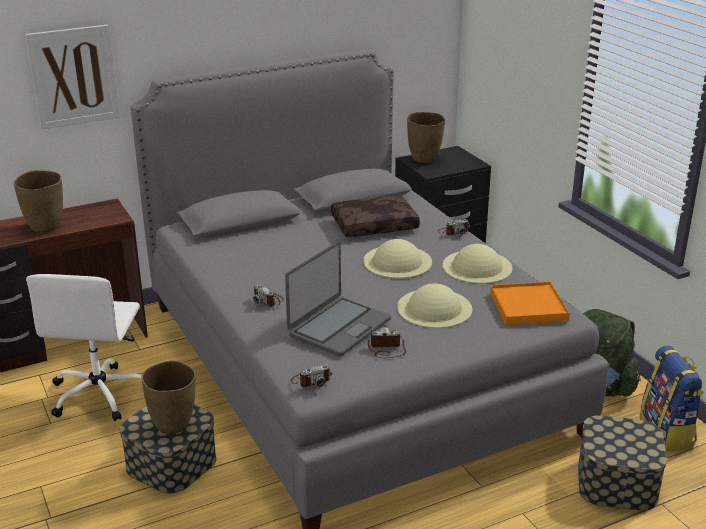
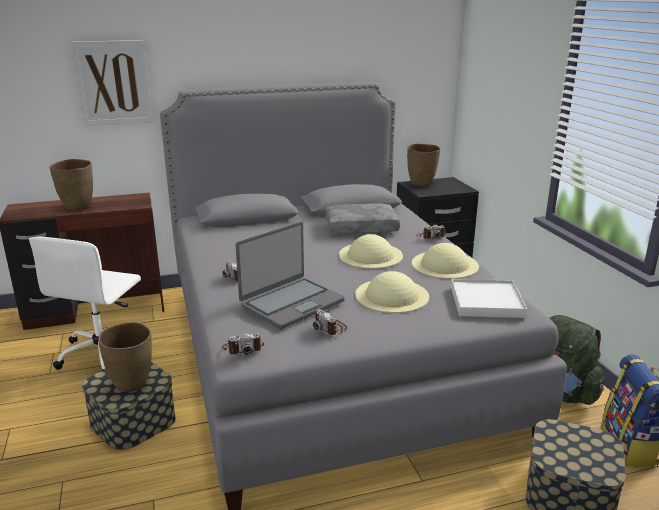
camera: 10 degrees right, 5 degrees down
(374, 225) = (361, 227): brown pillow -> grey pillow
(386, 350) = (330, 327): camera -> camera turned 135 degrees counterclockwise
(528, 307) = (486, 302): orange tray -> white tray

